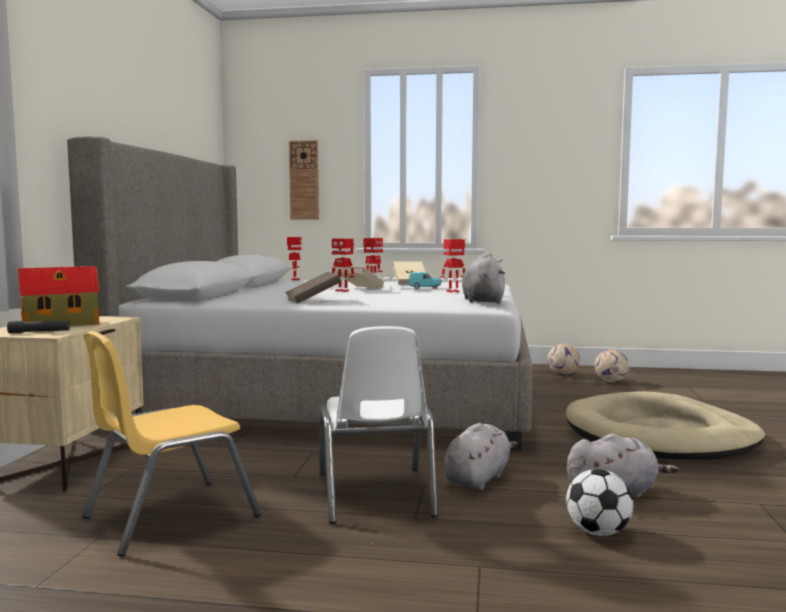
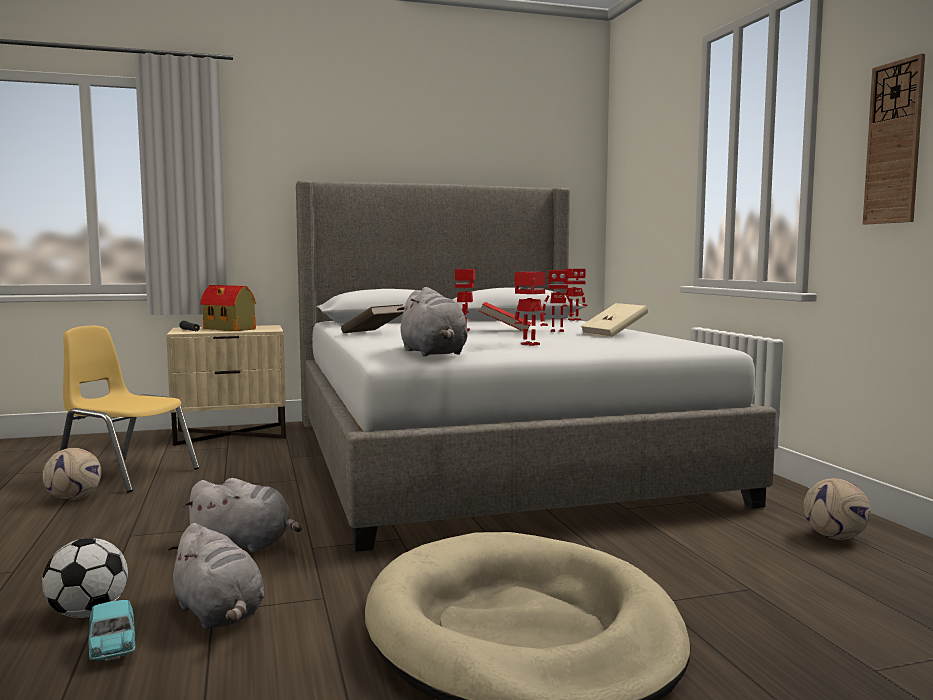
camera: 65 degrees right, 0 degrees up
(304, 180) = (653, 198): wall clock -> wall clock (894, 143)
(359, 288) = (505, 331): beige book -> red book
(375, 494) = (185, 515): white chair -> none
(424, 288) = (555, 339): turquoise toy car -> turquoise toy car (113, 649)
(483, 301) = (433, 354): grey plush toy -> grey plush toy turned 90 degrees clockwise
(611, 381) = (858, 576): football -> football (74, 498)

